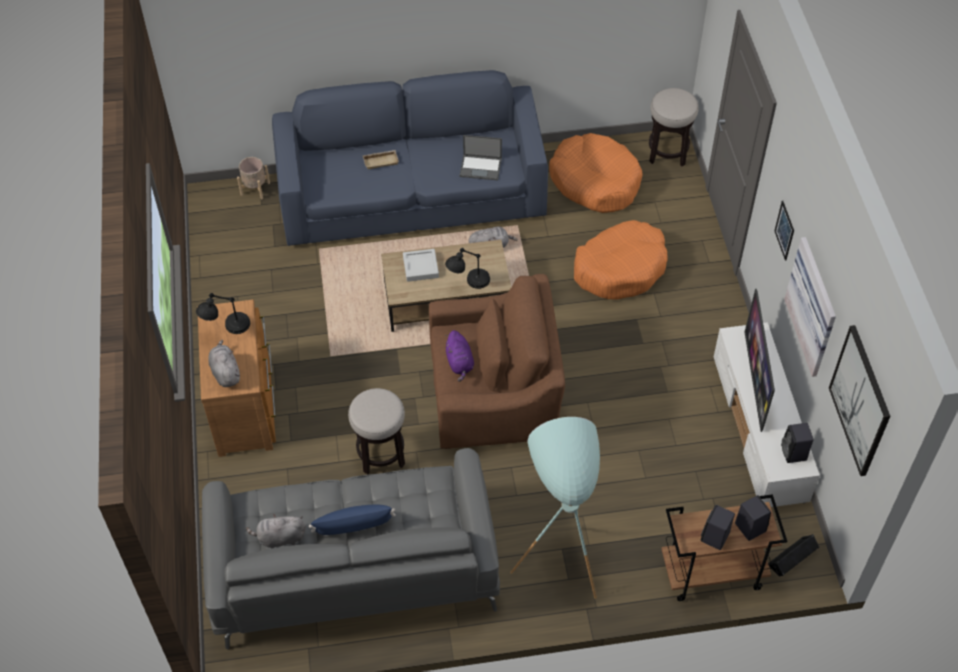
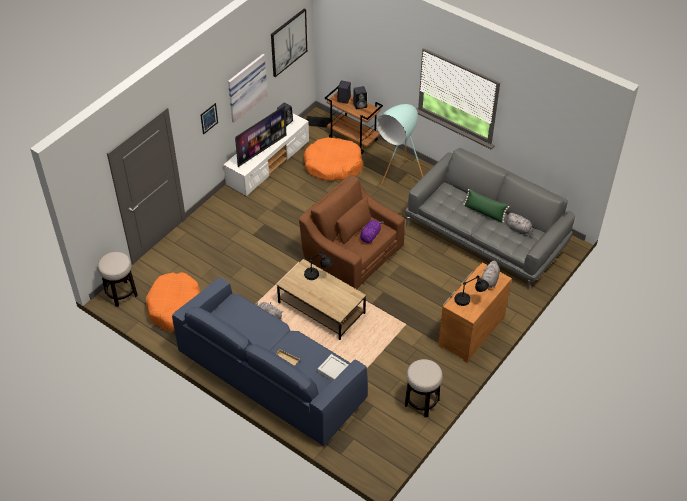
camera: 135 degrees left, 5 degrees down
(255, 188) = (346, 452): beige planter -> none
(353, 526) = (484, 212): blue pillow -> green pillow
(381, 453) = (429, 266): stool -> stool (421, 402)
(420, 267) = (330, 300): grey tray -> grey tray (333, 370)
(481, 167) = (242, 316): laptop -> none
(620, 268) = (227, 260): orange dog bed -> orange dog bed (333, 165)

